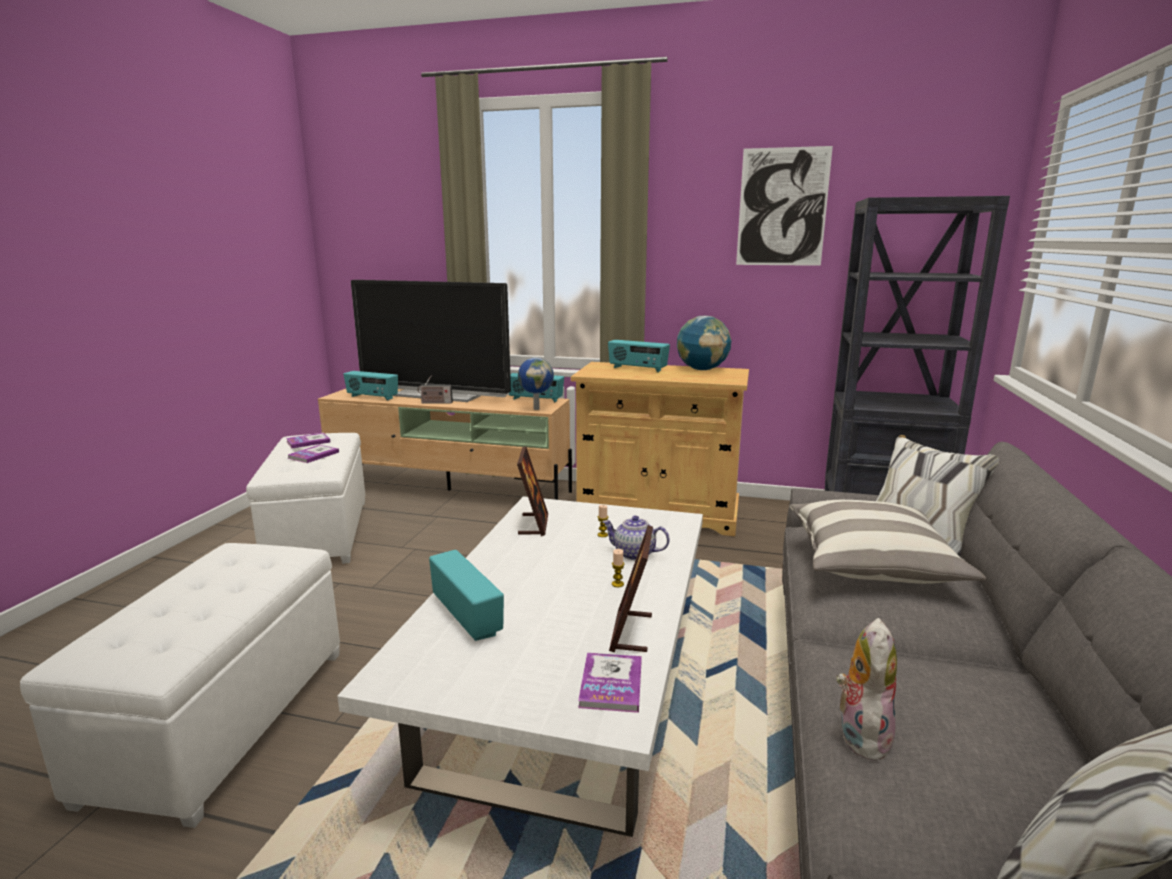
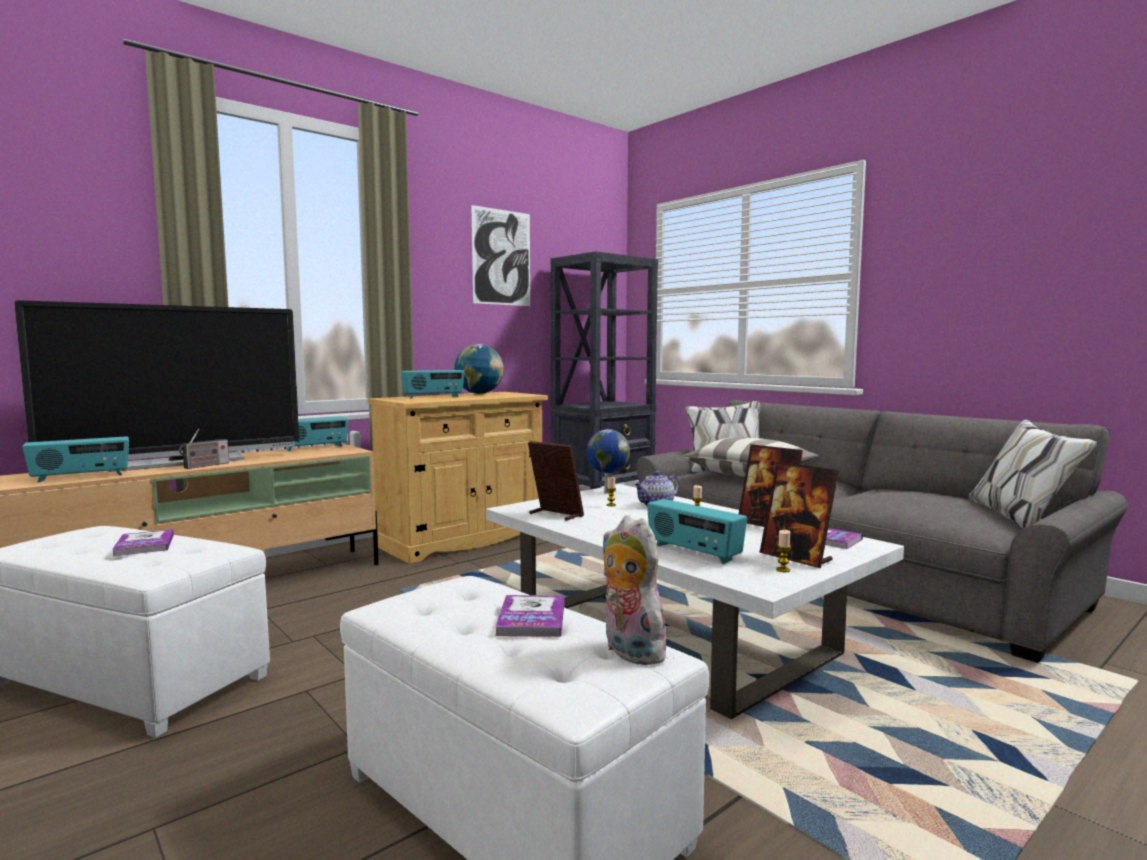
camera: 55 degrees left, 10 degrees down
(308, 442) = (73, 541): book -> book (531, 618)
(447, 680) = (783, 570): none -> candle
(468, 617) = (693, 553): radio -> radio turned 135 degrees counterclockwise
(503, 679) = (796, 557): none -> picture frame
(536, 409) = (345, 451): globe -> globe (607, 492)
(860, 734) = (912, 512): plush toy -> plush toy (628, 651)

